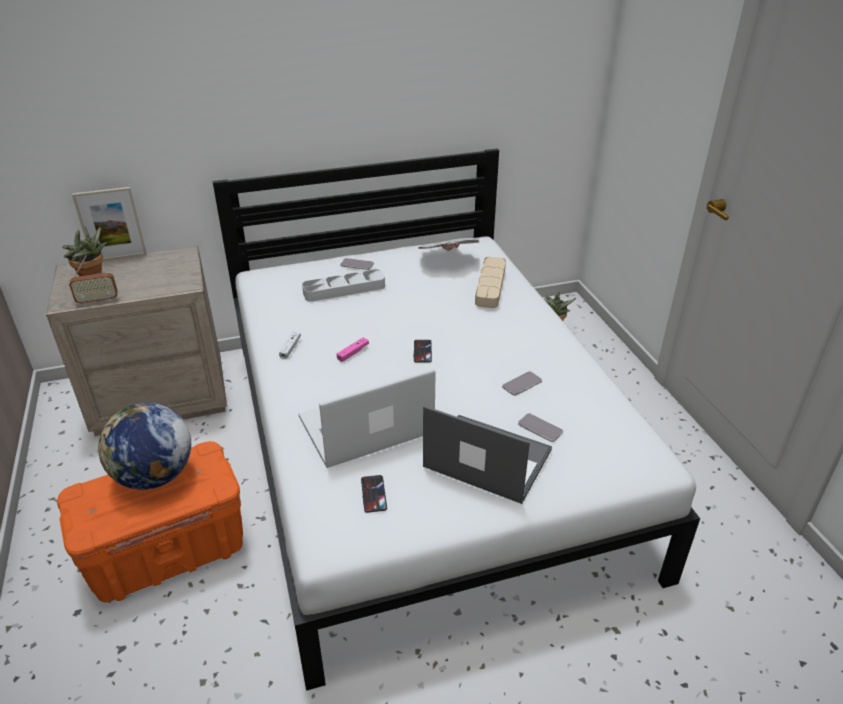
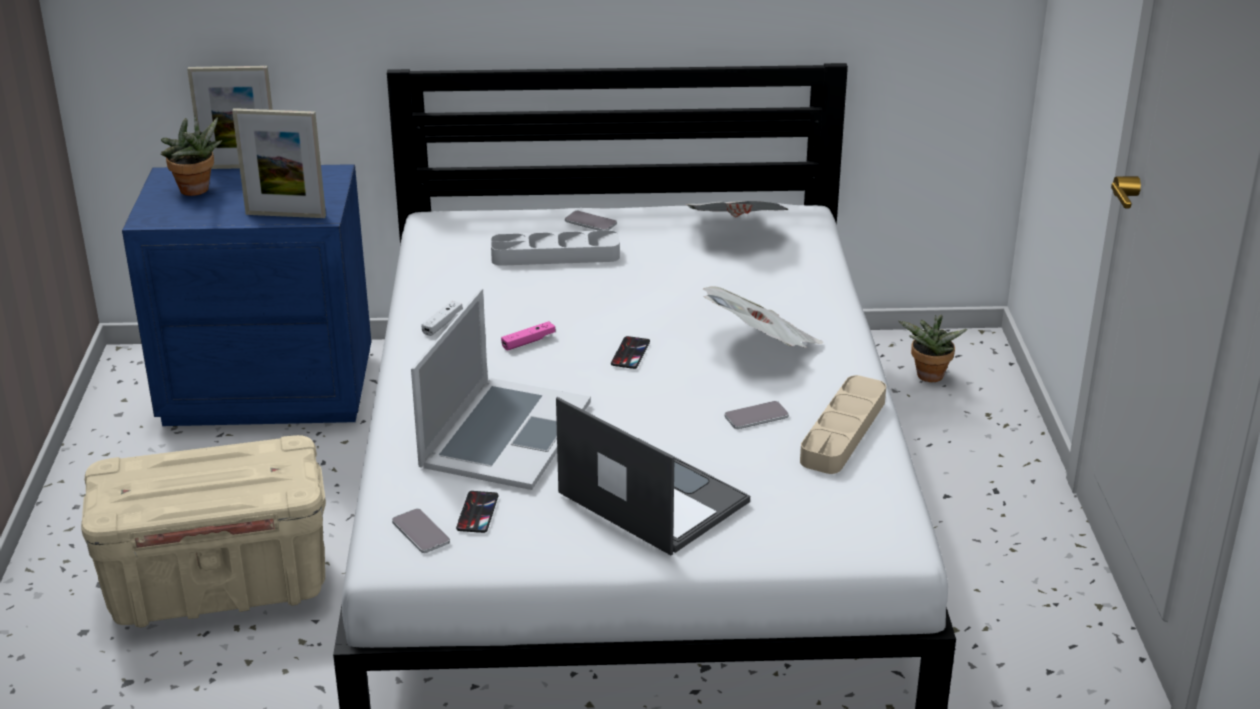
camera: 15 degrees right, 5 degrees down
(97, 300) = (193, 220): radio -> none
(154, 476) = (214, 465): globe -> none
(161, 397) = (268, 388): beige nightstand -> blue nightstand
(163, 288) = (285, 215): none -> picture frame
(168, 552) = (220, 585): orange storage box -> beige storage box
(366, 425) = (505, 433): laptop -> laptop turned 120 degrees clockwise
(490, 286) = (782, 278): beige tray -> beige tray (843, 431)
(500, 334) = (762, 346): none -> newspaper
(540, 428) = (750, 474): phone -> phone (421, 532)

